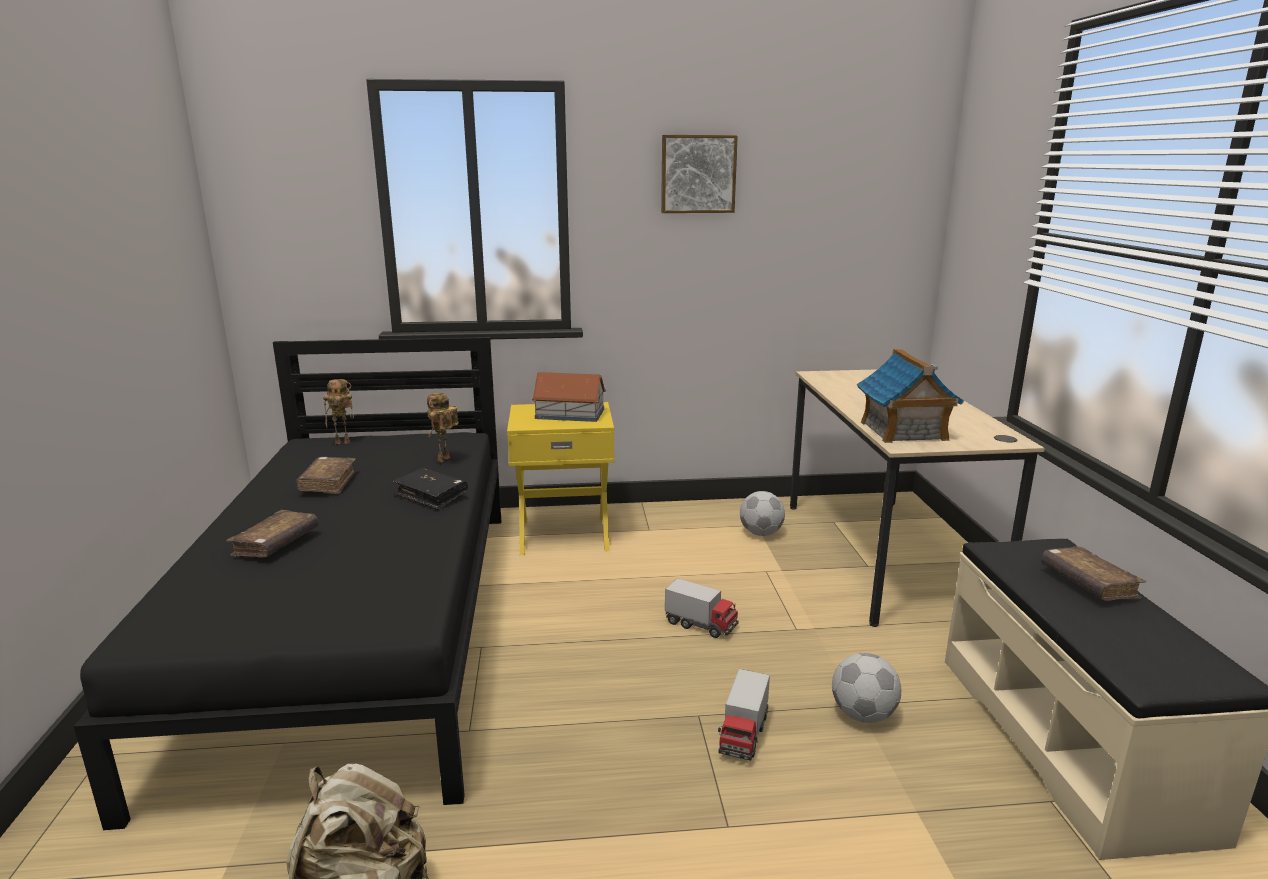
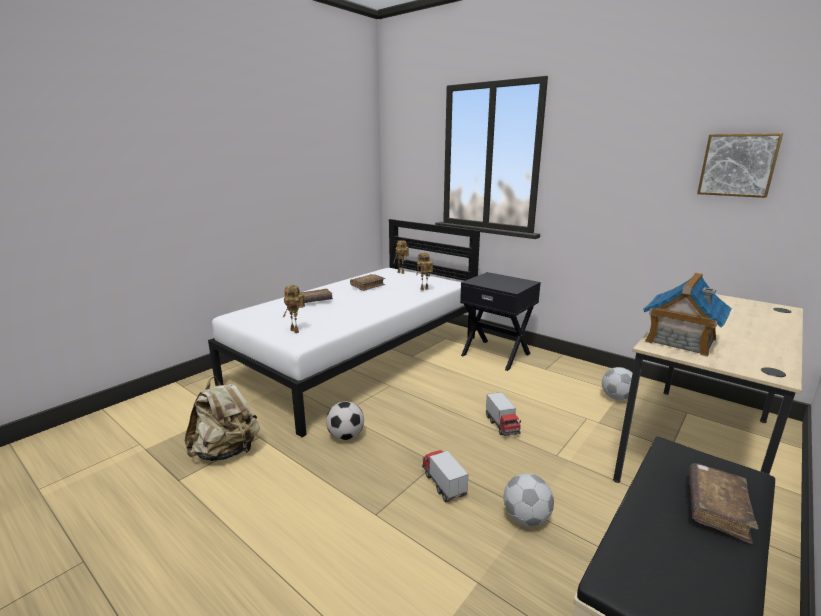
camera: 45 degrees right, 0 degrees up
(356, 608) = (296, 331): none -> toy robot
(363, 629) = (359, 359): black bed -> white bed
(431, 496) = (393, 302): black book -> none
(531, 757) = (346, 436): none -> football
(564, 533) = (496, 354): yellow nightstand -> black nightstand
(569, 414) = (506, 282): toy house -> none
(698, 174) = (630, 134): picture -> picture (738, 165)
(743, 735) = (443, 484): toy truck -> toy truck turned 90 degrees clockwise

